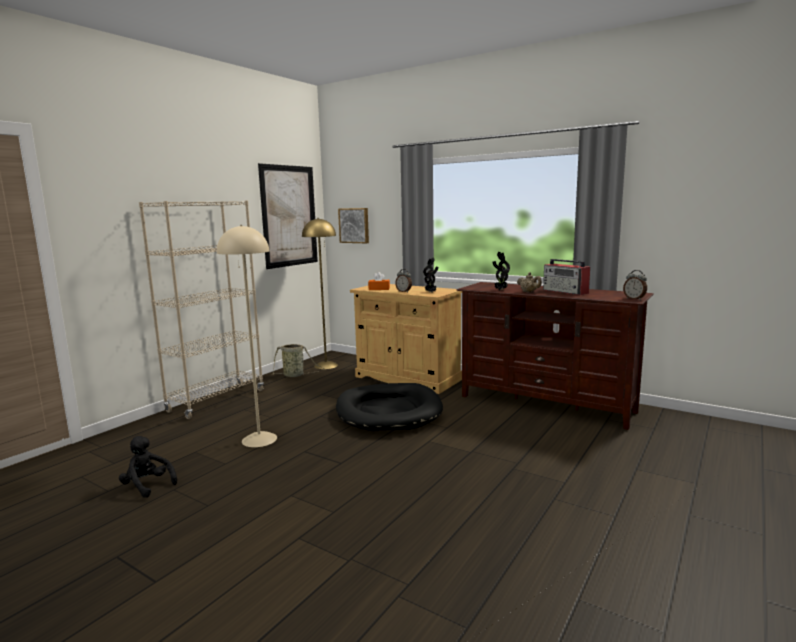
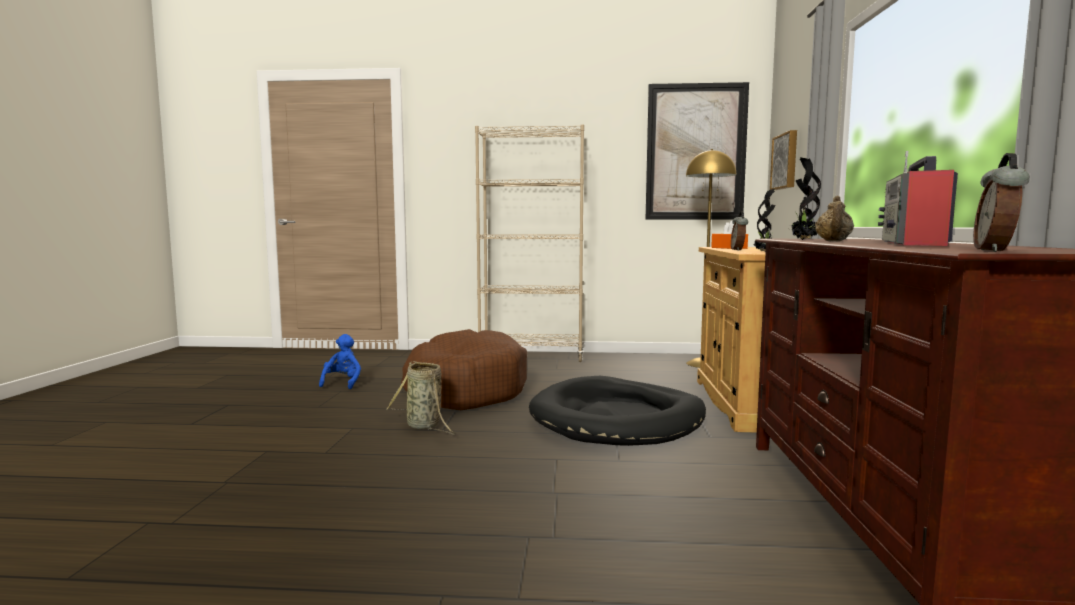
camera: 60 degrees right, 5 degrees down
(147, 486) = (343, 383): black plush toy -> blue plush toy
(259, 439) = (464, 389): beige floor lamp -> brown dog bed
(295, 375) = (646, 361): basket -> basket (425, 426)

